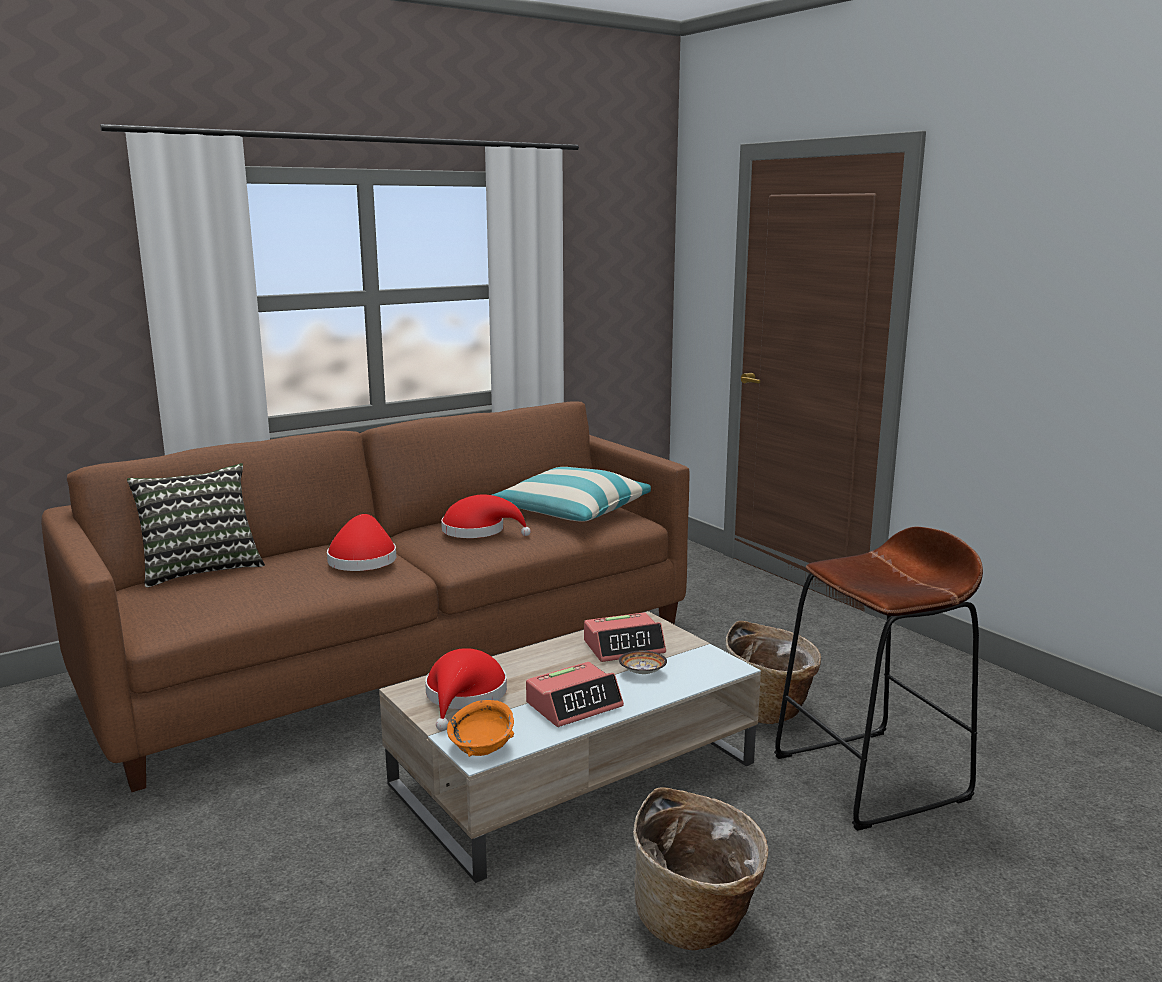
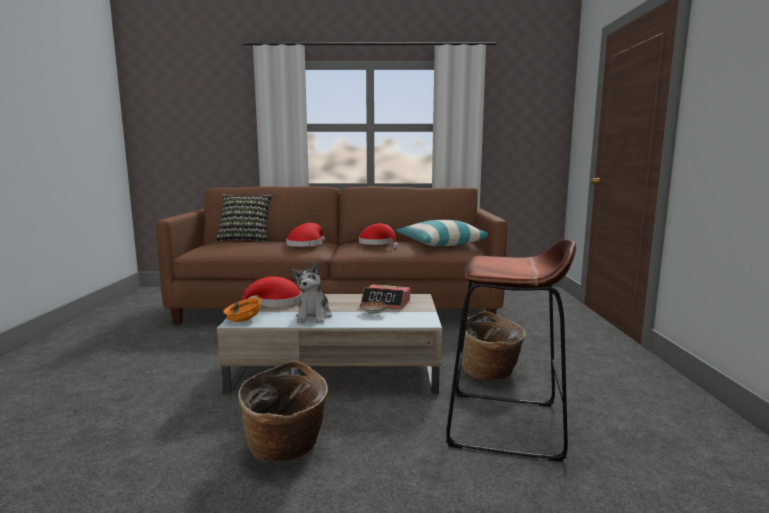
camera: 35 degrees right, 5 degrees down
(574, 705) = (314, 316): alarm clock -> plush toy

